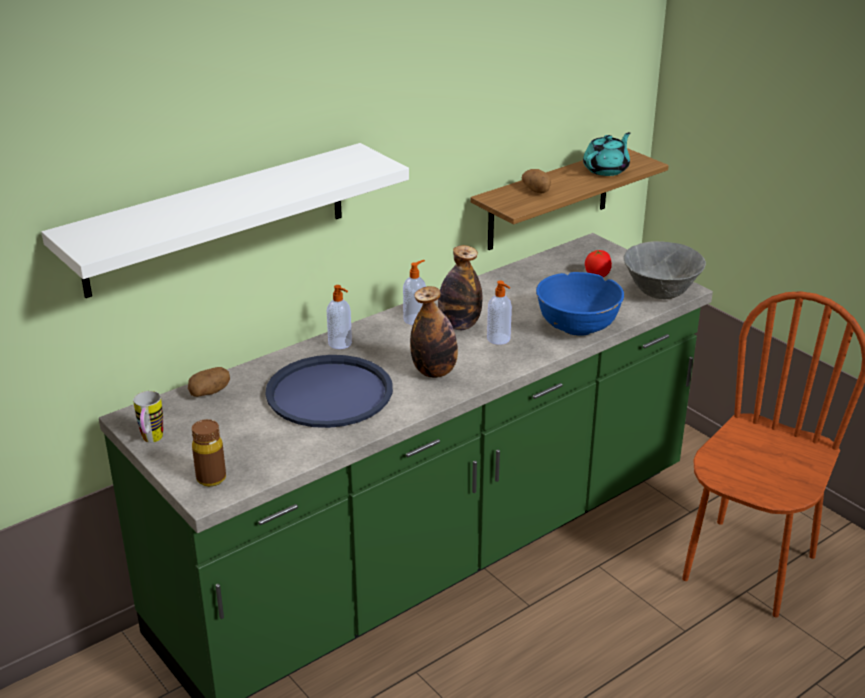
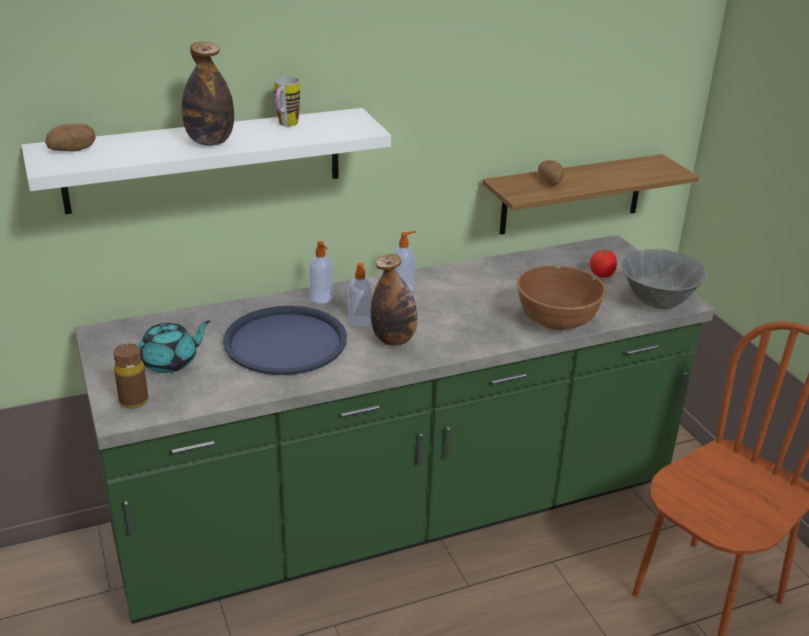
camera: 15 degrees right, 0 degrees up
(151, 441) = (104, 356): mug -> mug (286, 125)
(210, 392) = (180, 322): potato -> potato (72, 150)
(459, 325) = (441, 300): bottle -> bottle (210, 142)
(499, 339) = (472, 319): soap dispenser -> soap dispenser (360, 322)
(577, 326) = (556, 320): blue bowl -> brown bowl
(606, 169) = (632, 172): turquoise teapot -> turquoise teapot (170, 362)

